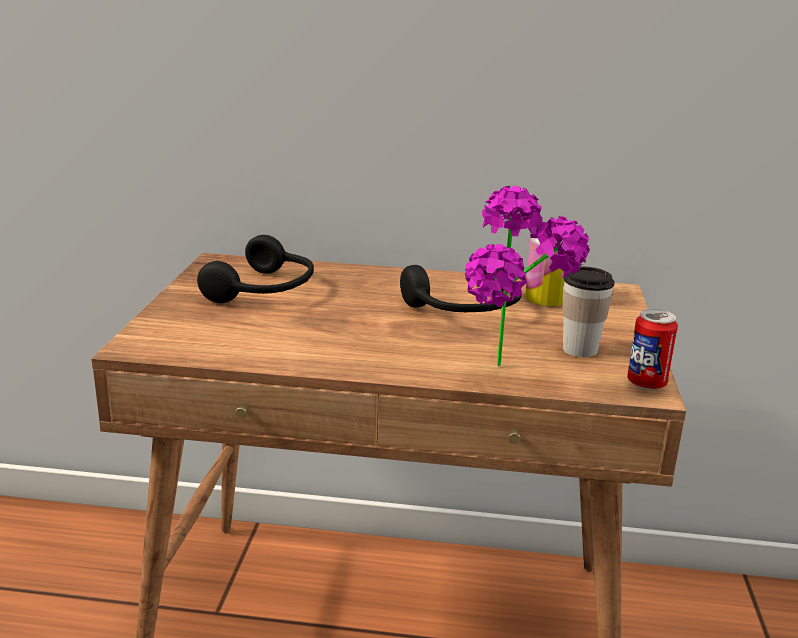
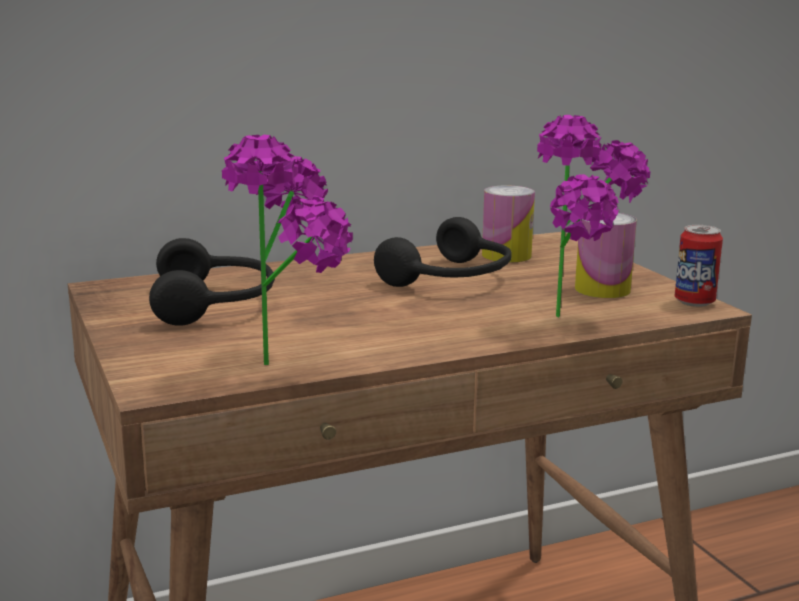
camera: 30 degrees left, 5 degrees down
(246, 349) = (293, 359): none -> potted plant
(579, 349) = (602, 289): cup -> can

